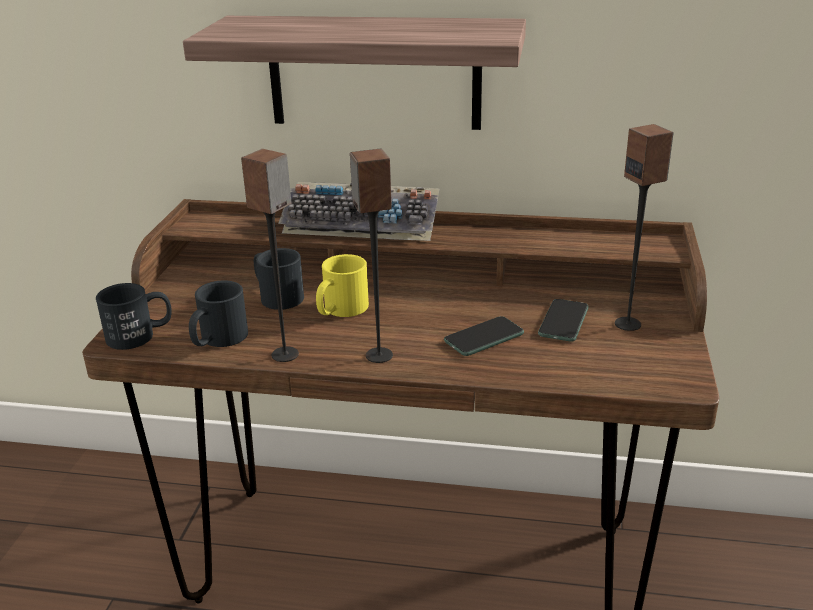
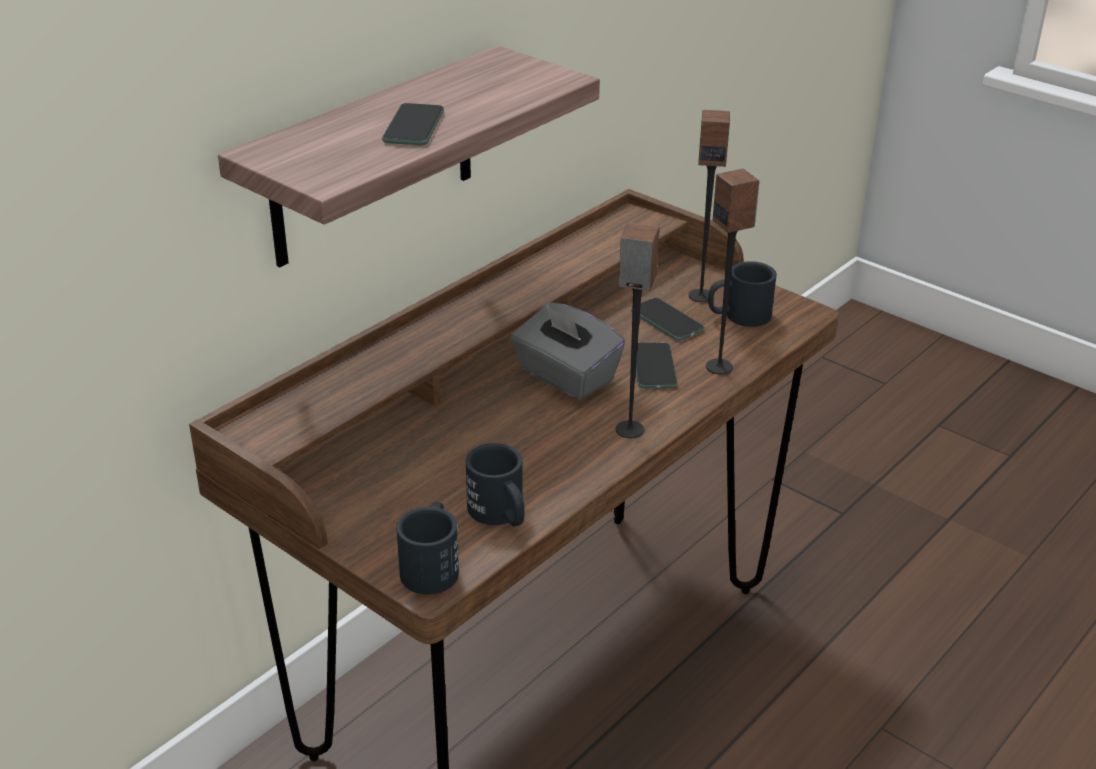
camera: 60 degrees left, 5 degrees up
(276, 295) = (443, 451): black mug -> black mug (738, 316)
(285, 355) = (575, 481): speaker -> speaker (719, 367)
(332, 31) = (413, 126): none -> phone
(340, 310) = (521, 423): yellow mug -> none
(364, 223) = (414, 333): keyboard -> none
(423, 307) = (565, 376): none -> grey tissue box

